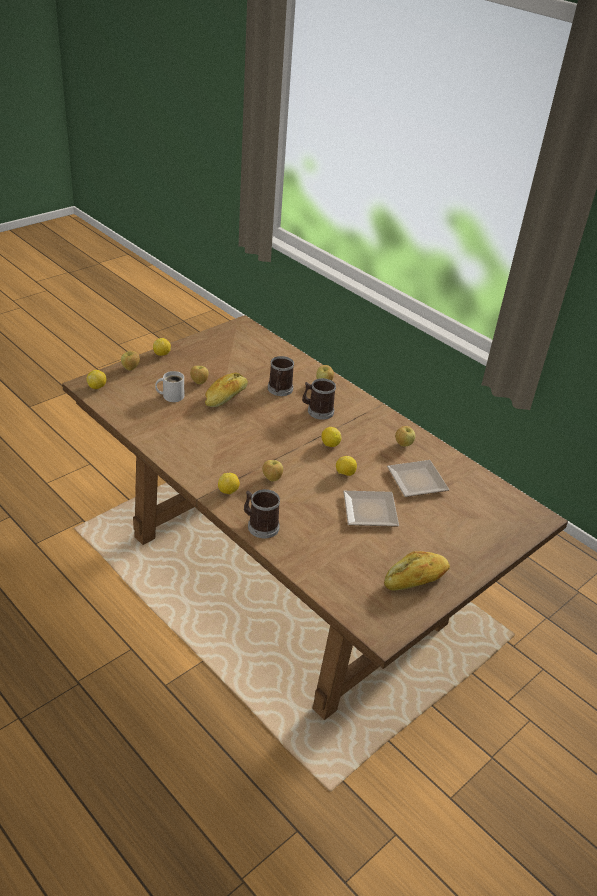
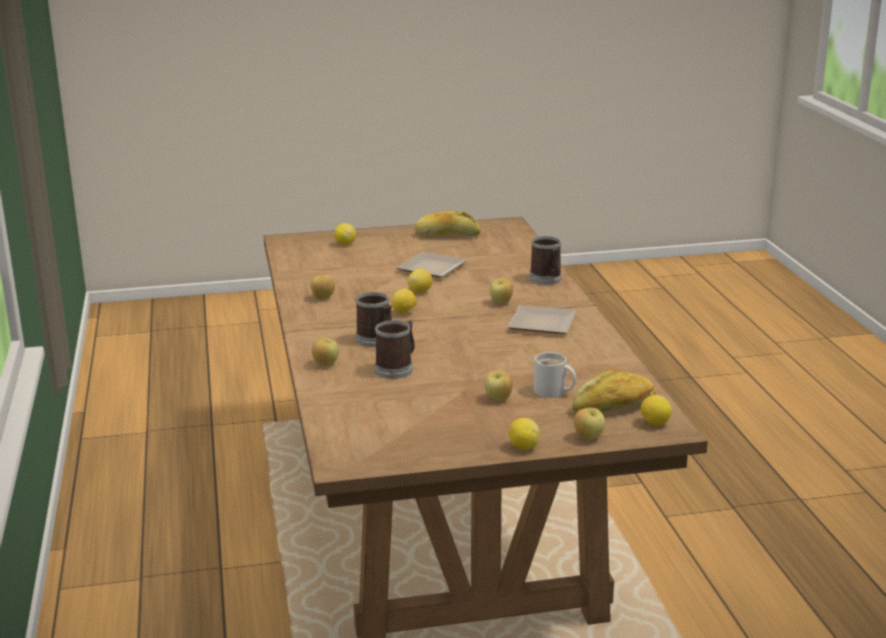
camera: 145 degrees left, 15 degrees down
(226, 397) = (478, 375): bread -> bread (614, 407)
(228, 491) = (557, 303): lemon -> lemon (345, 244)
(414, 480) = (356, 276): plate -> plate (544, 324)

